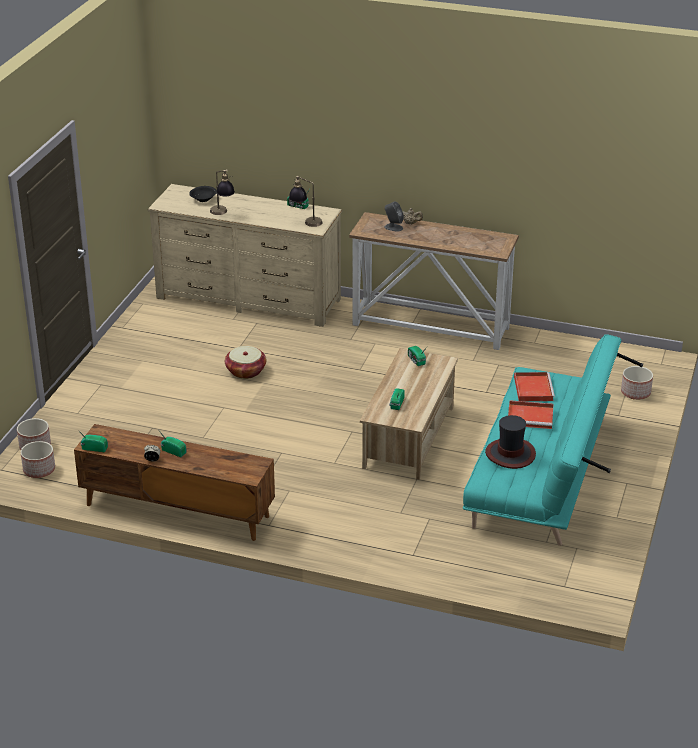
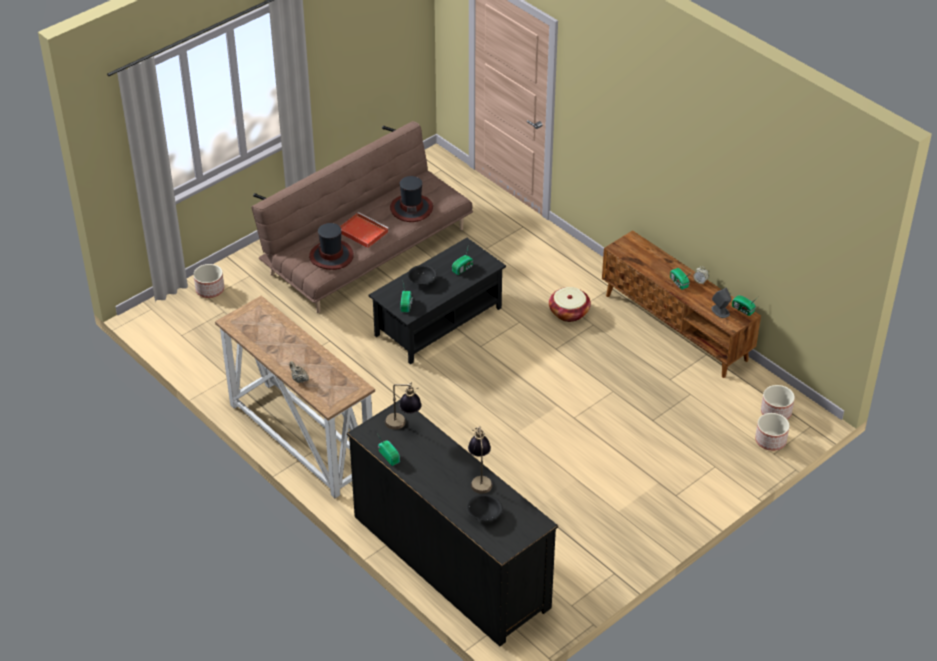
camera: 150 degrees left, 10 degrees up
(245, 371) = (524, 454): basket -> basket (569, 312)
(248, 299) = (450, 561): beige dresser -> black dresser
(393, 227) = (322, 380): grey speaker -> grey speaker (720, 311)
(409, 437) = (438, 321): beige coffee table -> black coffee table
(422, 382) = (422, 281): none -> black bowl
(533, 388) = (331, 256): red tray -> hat
(541, 472) = (366, 252): turquoise sofa -> brown sofa

